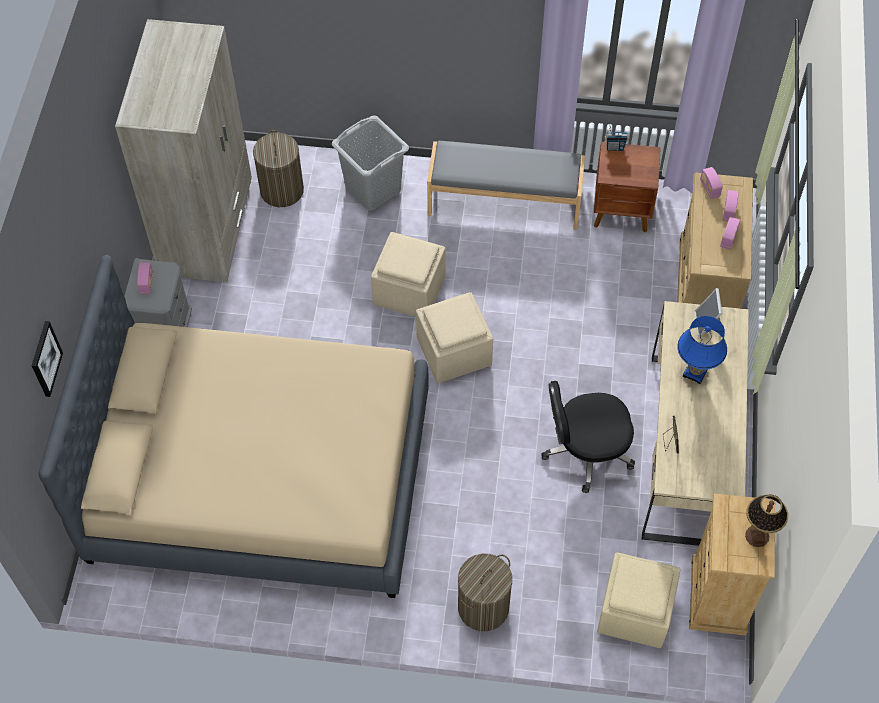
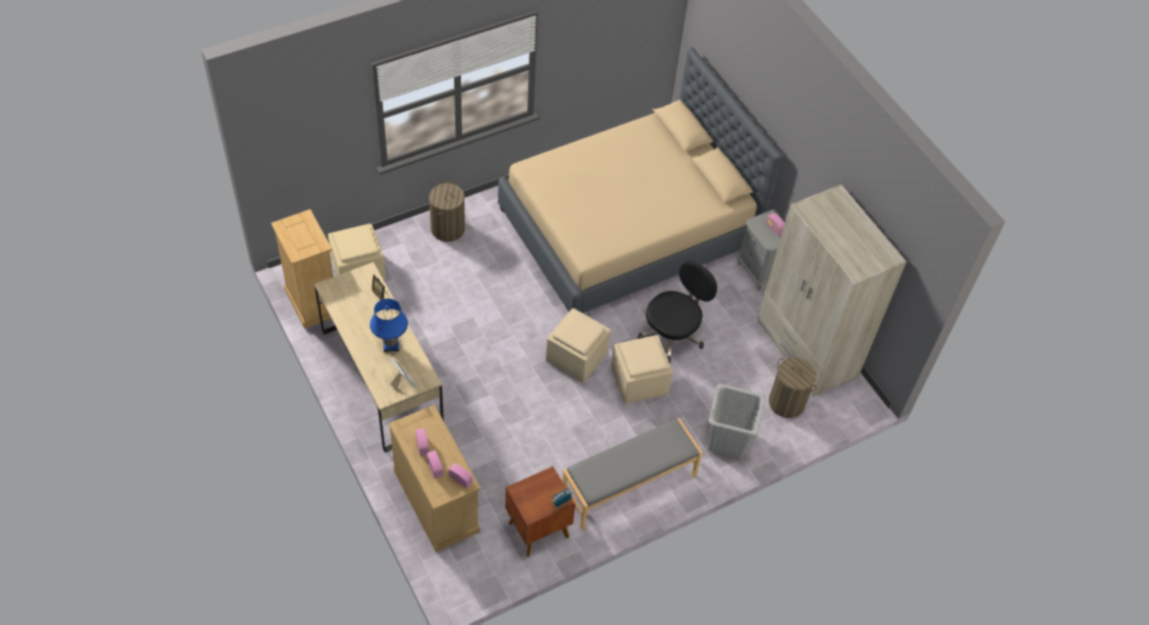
camera: 140 degrees right, 5 degrees down
(45, 359) = (736, 65): picture -> none
(586, 451) = (446, 341): black office chair -> black office chair (672, 334)
(757, 536) = (292, 238): table lamp -> none

